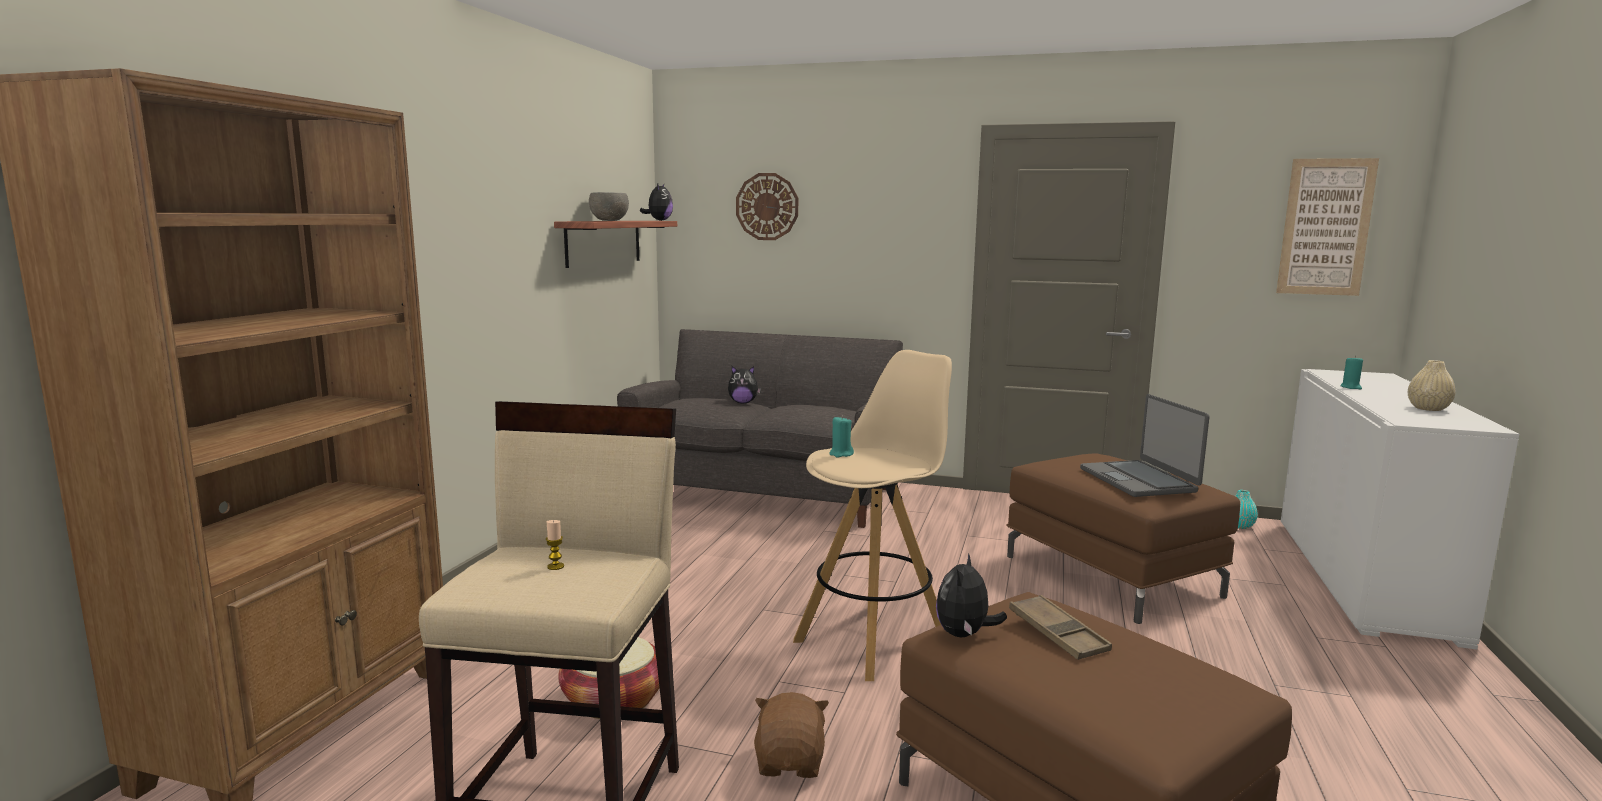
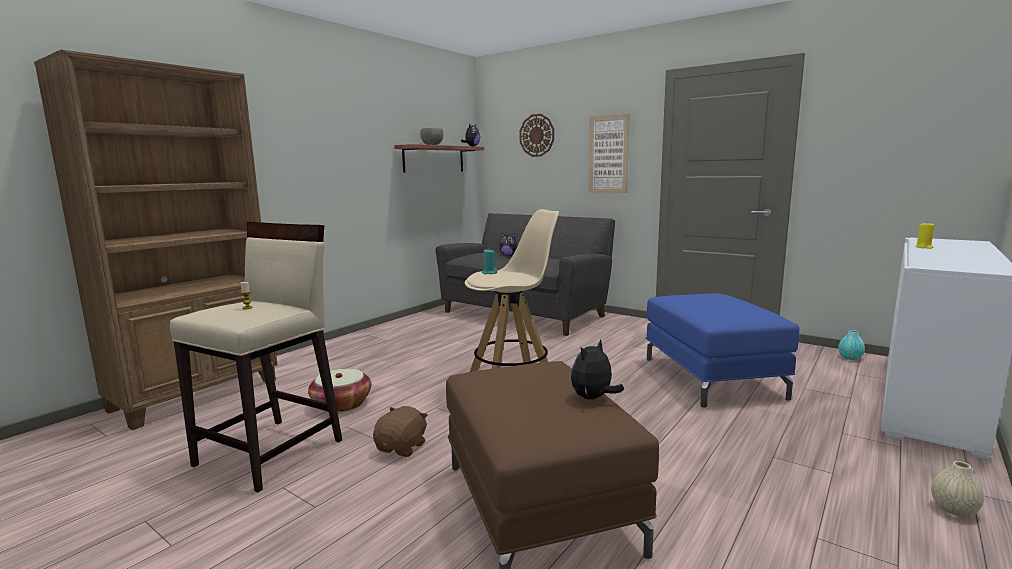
camera: 20 degrees right, 0 degrees up
(964, 635) = (481, 375): plush toy -> plush toy (593, 398)
(1057, 634) = (536, 380): brown tray -> none
(1111, 575) = (712, 377): brown ottoman -> blue ottoman
(1139, 480) = (724, 308): laptop -> none
(1325, 227) = (930, 124): picture -> picture (608, 154)
(1351, 387) = (924, 247): turquoise candle -> yellow candle
(1428, 408) = (968, 260): beige vase -> beige vase (954, 509)

